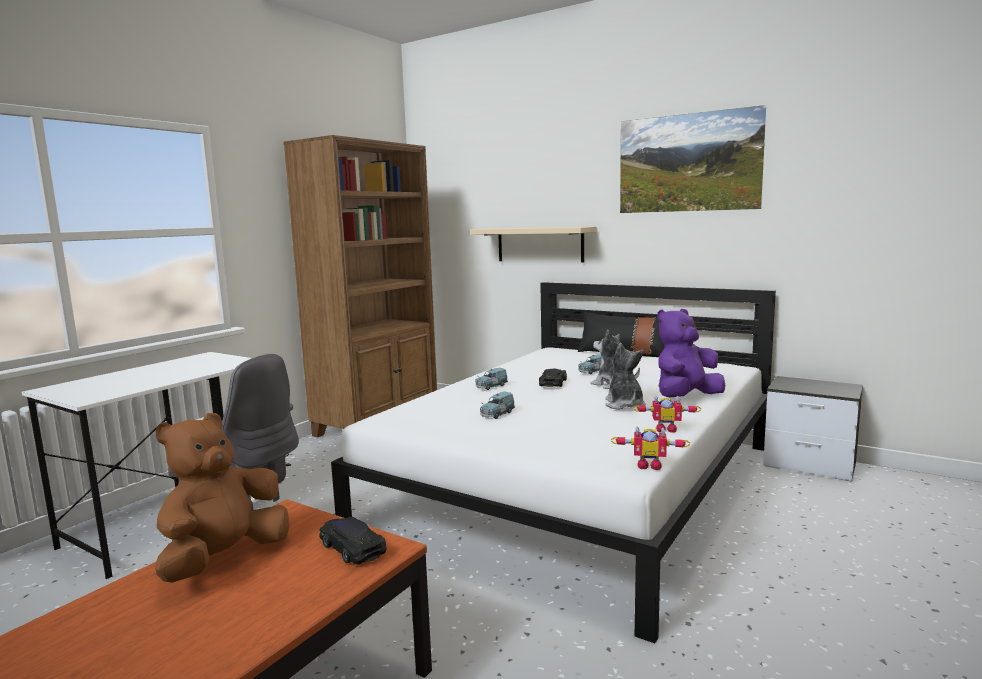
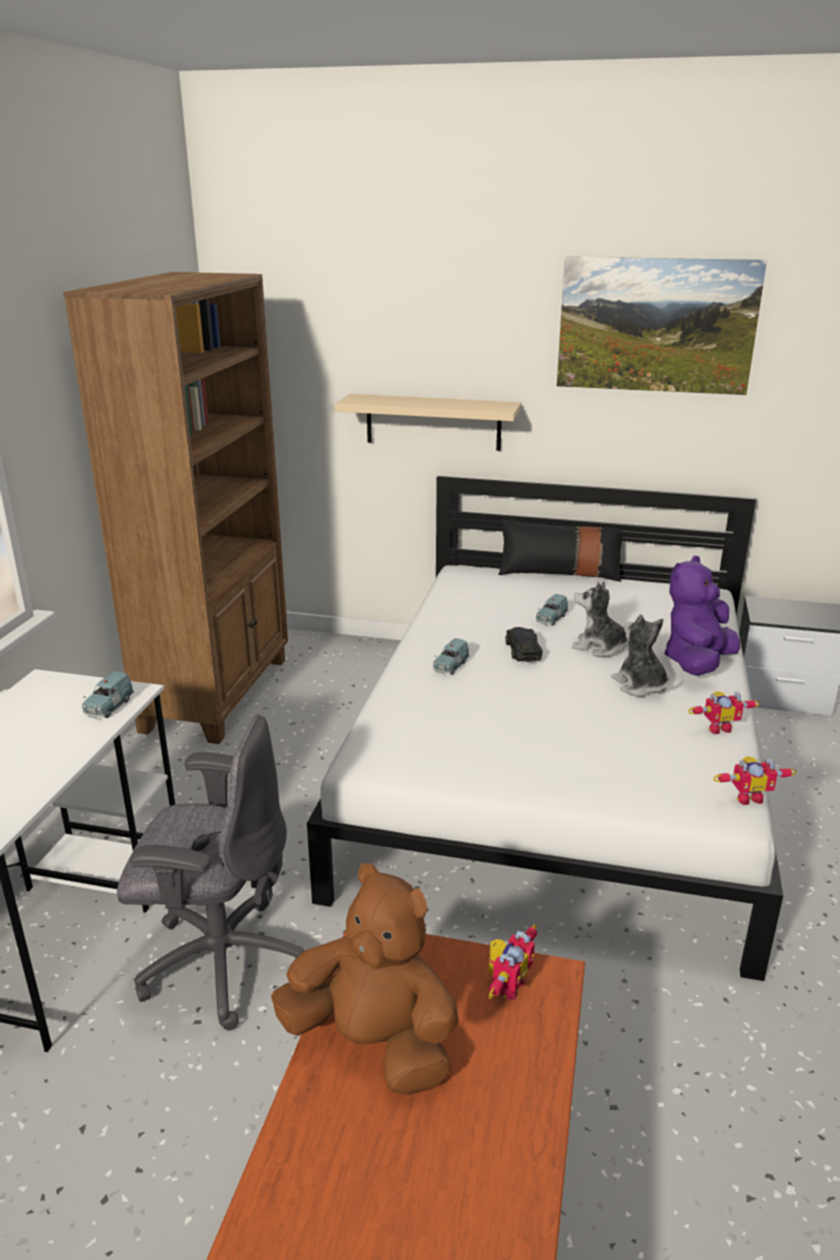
camera: 20 degrees left, 15 degrees up
(224, 559) = (373, 1042): brown plush toy -> brown plush toy turned 105 degrees clockwise
(351, 546) = (506, 985): black toy car -> toy robot
(497, 414) = (506, 725): blue toy car -> blue toy car (108, 707)

